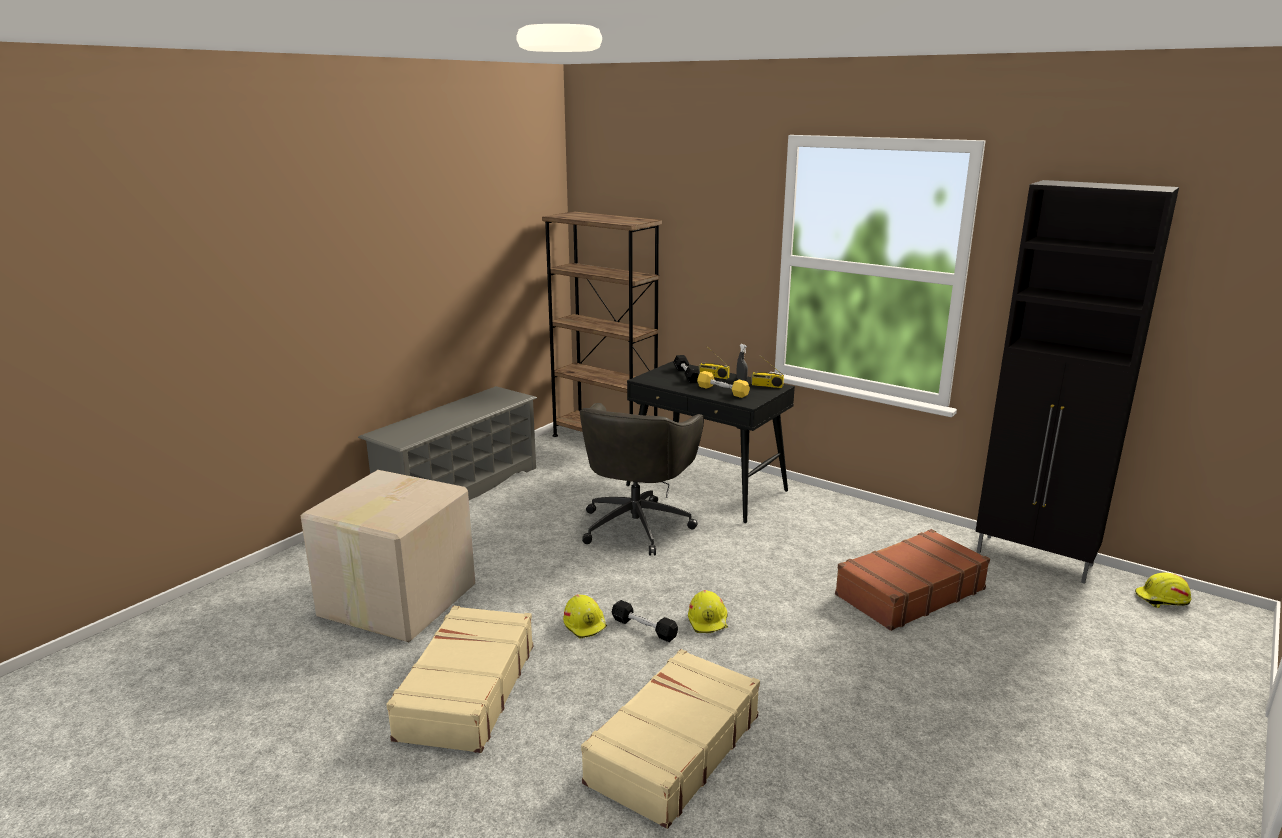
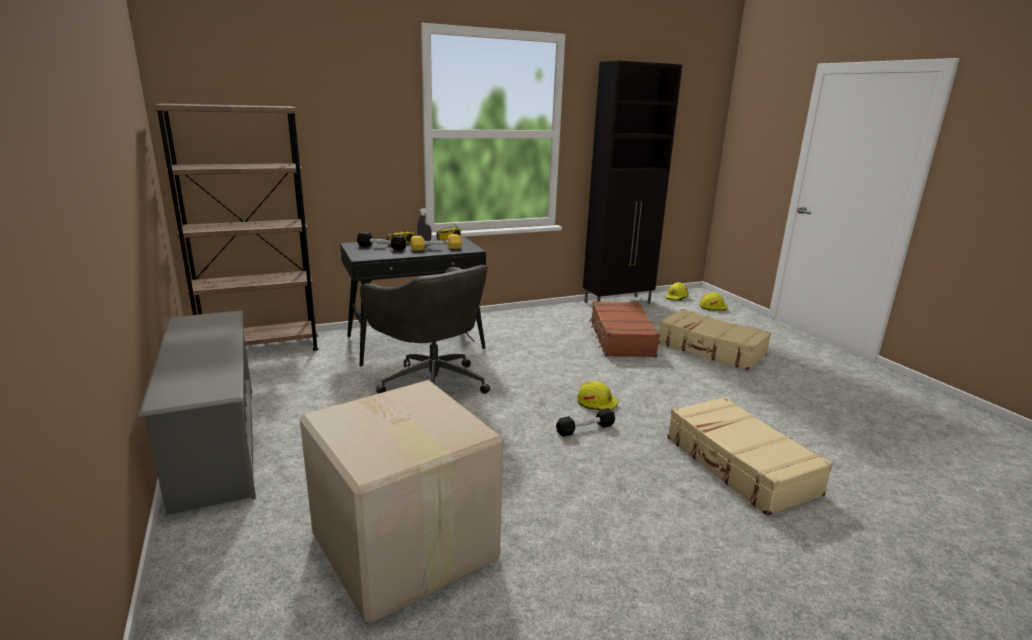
camera: 60 degrees left, 0 degrees up
(466, 691) = (610, 542): beige suitcase -> beige suitcase (710, 349)
(585, 624) = (556, 451): yellow hard hat -> yellow hard hat (712, 307)

